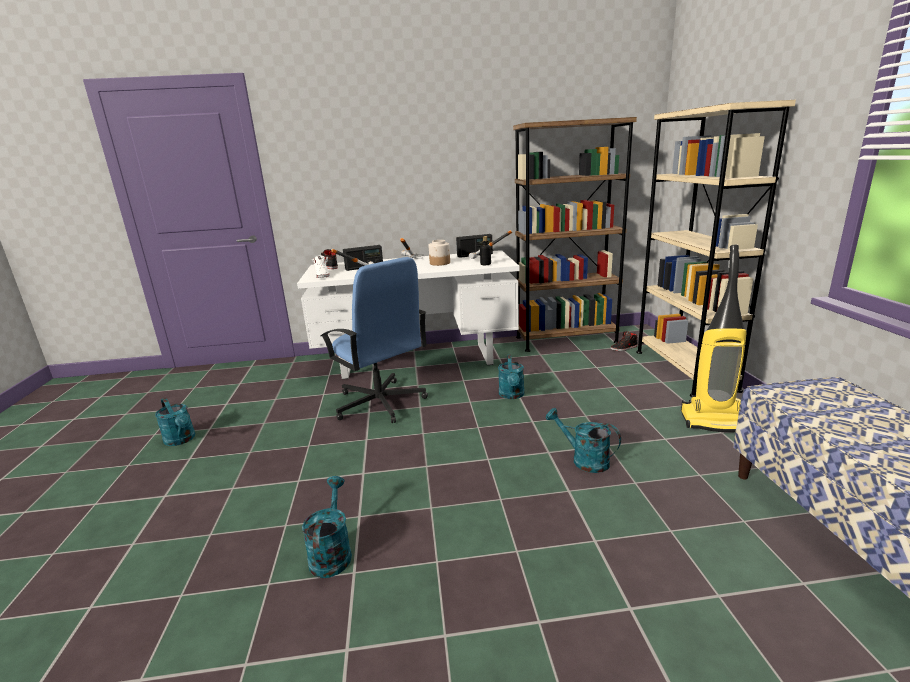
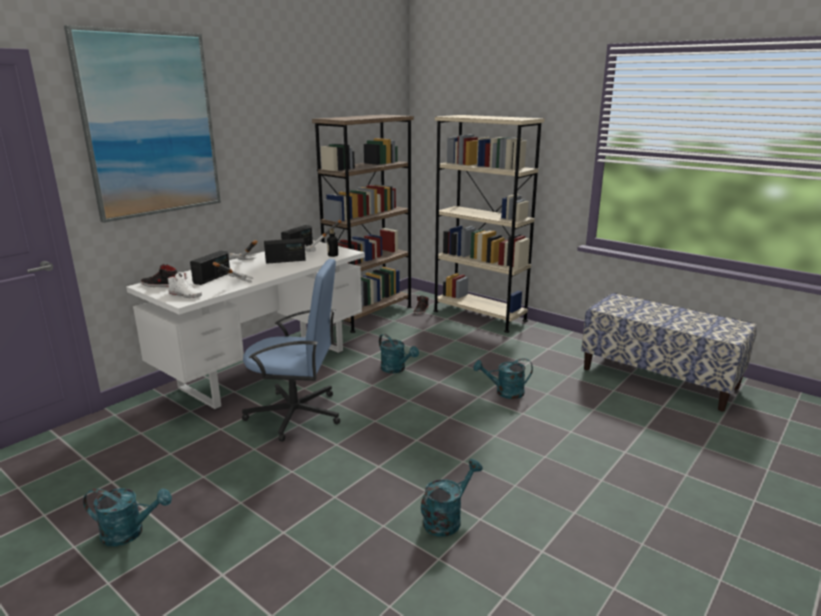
camera: 45 degrees left, 0 degrees up
(332, 552) = (447, 519): turquoise watering can -> turquoise watering can turned 90 degrees clockwise
(339, 132) = (150, 125): none -> picture
(440, 263) = (285, 261): jar -> radio
(717, 421) = (537, 342): vacuum cleaner -> none

